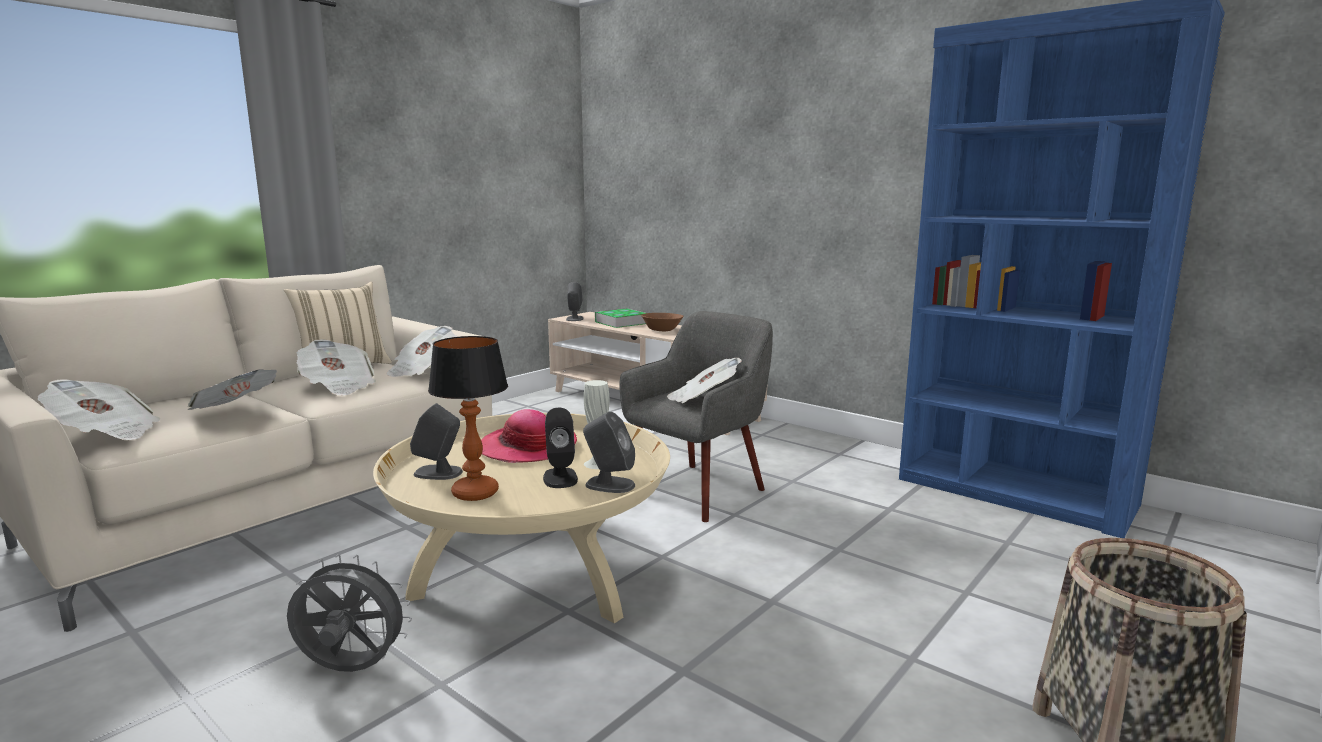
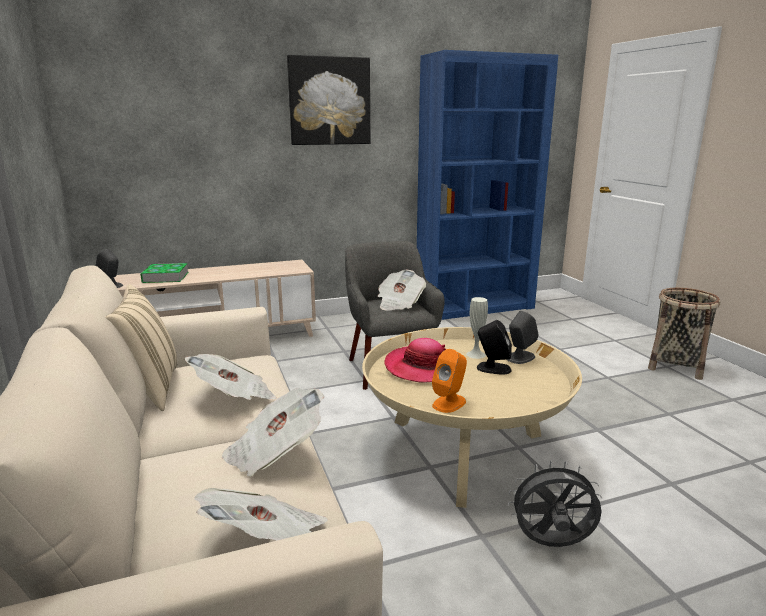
camera: 60 degrees left, 5 degrees up
(350, 670) = (551, 545): grey fan -> grey fan turned 60 degrees clockwise
(423, 370) = (235, 356): newspaper -> none
(439, 473) = (449, 403): grey speaker -> orange speaker
(474, 493) = (501, 397): table lamp -> none
(662, 330) = (221, 273): brown bowl -> none
(824, 127) = (329, 101): none -> picture

